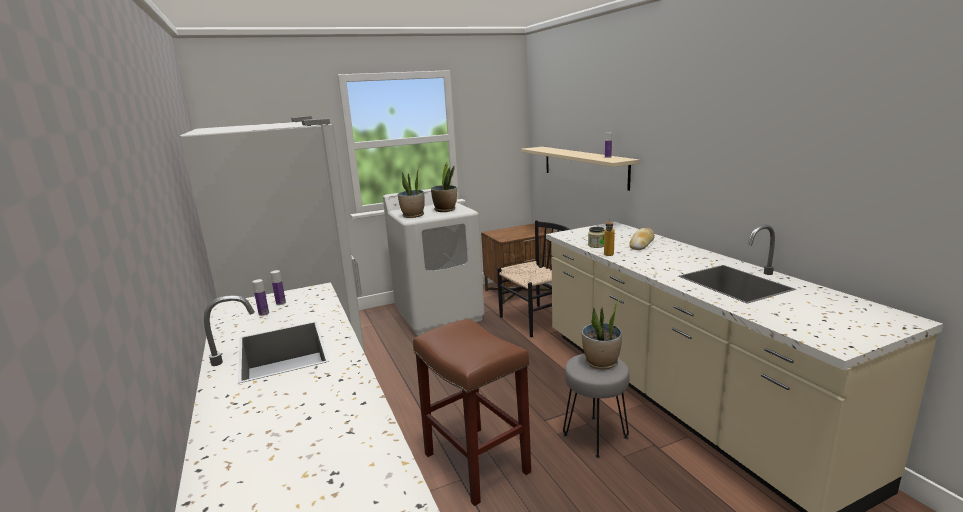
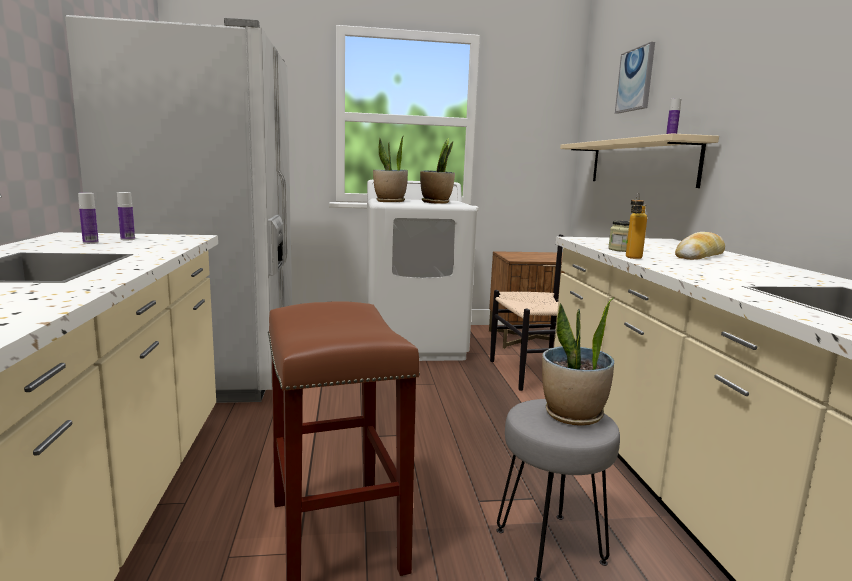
camera: 15 degrees right, 5 degrees down
(572, 107) = (635, 80): none -> picture

